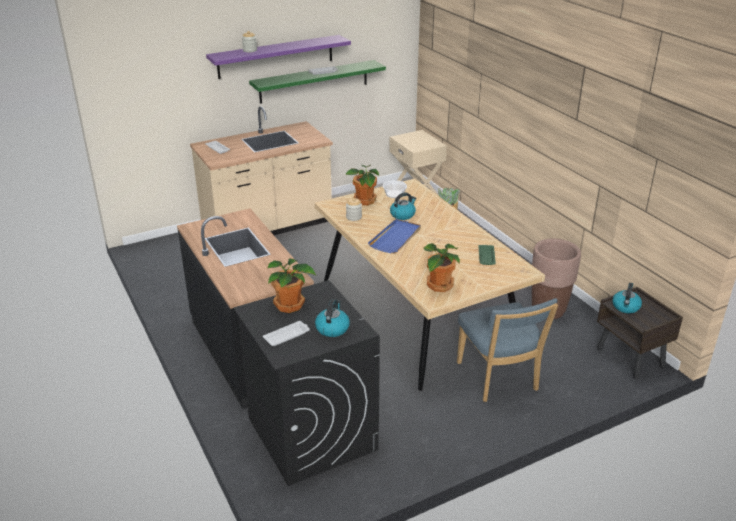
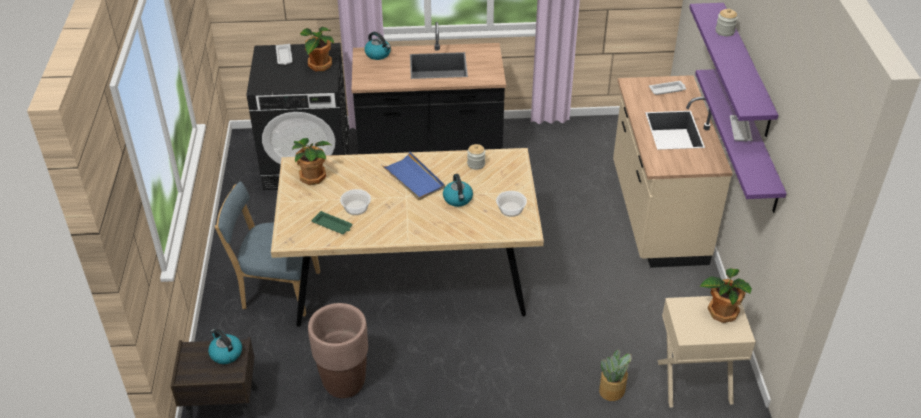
camera: 115 degrees right, 10 degrees up
(314, 81) = (752, 140): green shelf -> purple shelf
(332, 328) = (274, 76): kettle -> kettle (378, 54)
(364, 201) = (507, 182): potted plant -> potted plant (721, 312)
(455, 253) = (356, 207): none -> bowl

